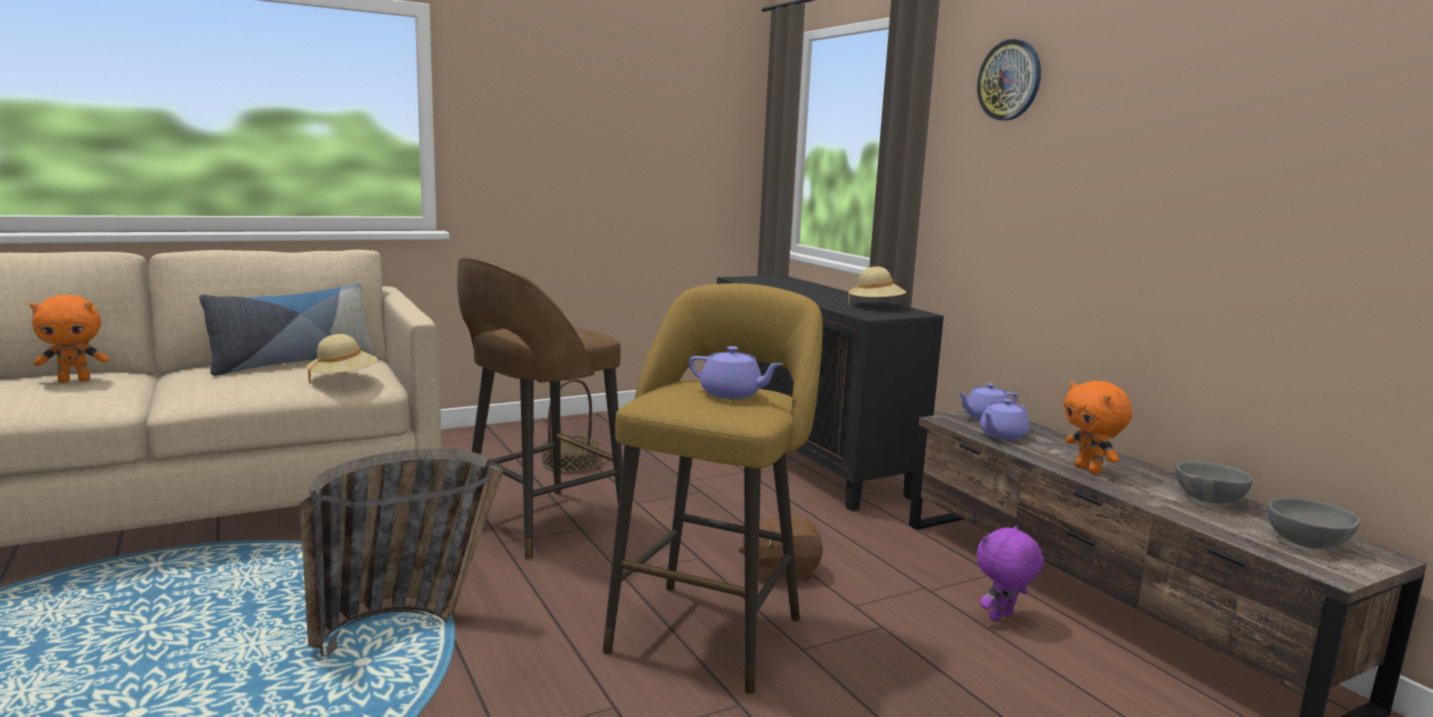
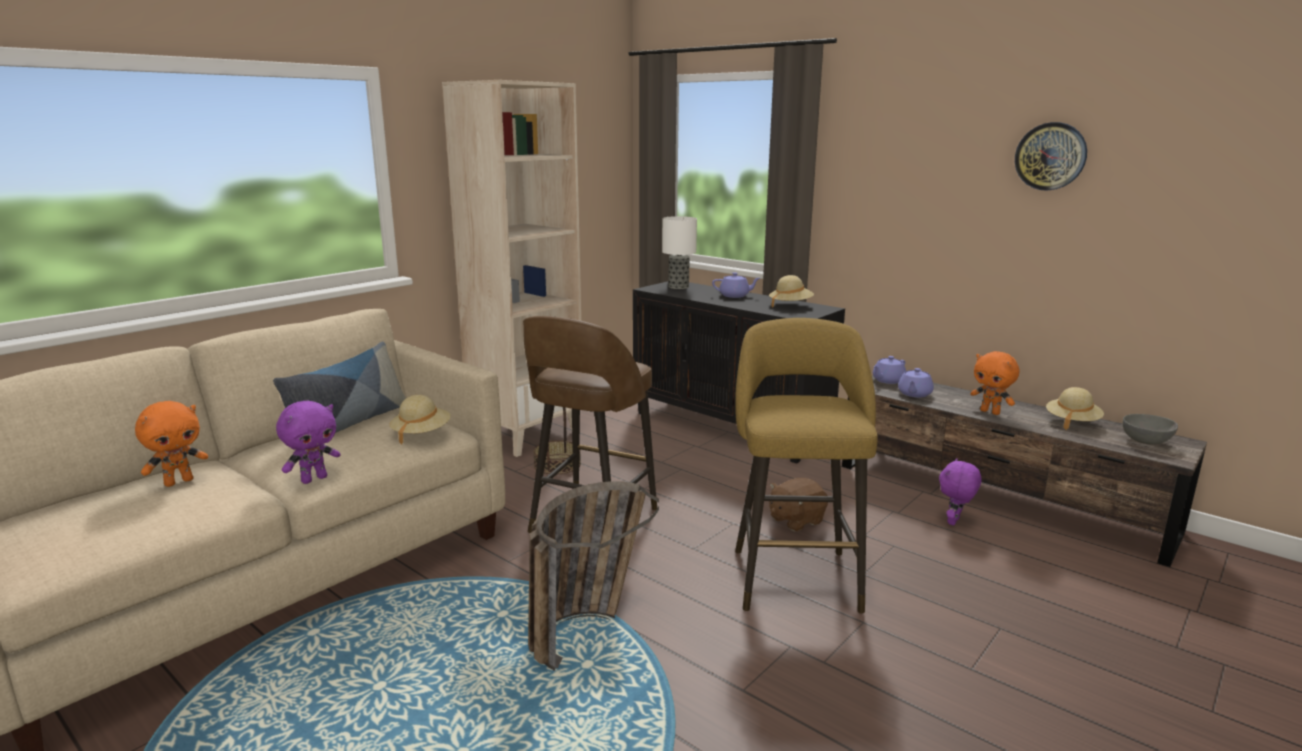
camera: 20 degrees left, 5 degrees up
(192, 399) = (314, 479): none -> purple plush toy
(571, 431) = (526, 434): none -> beige bookcase
(732, 394) = (817, 405): purple teapot -> purple teapot (735, 296)
(774, 280) = (679, 287): none -> table lamp
(1010, 80) = (884, 130): wall clock -> wall clock (1050, 156)
(1207, 501) = (1072, 422): grey bowl -> beige hat

